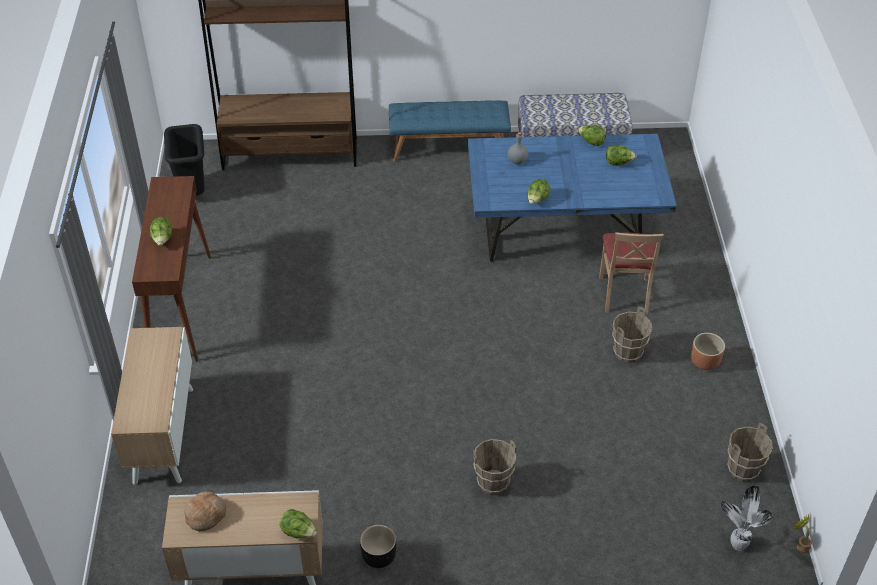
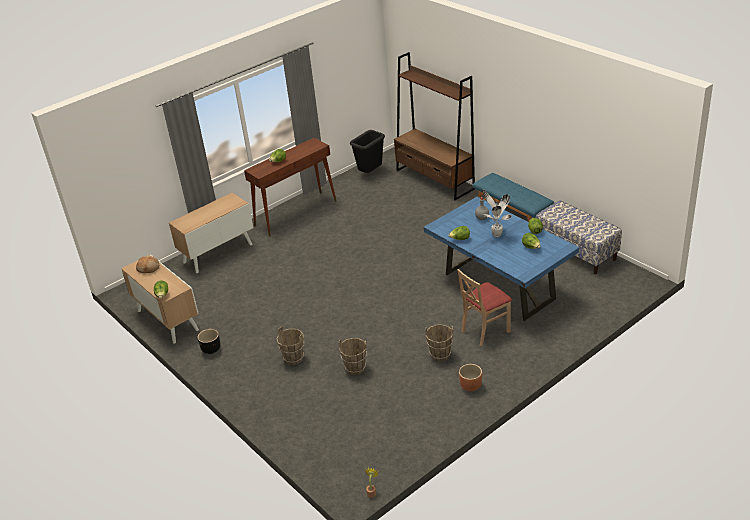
camera: 55 degrees right, 10 degrees down
(737, 545) = (344, 466): potted plant -> potted plant (496, 234)
(743, 470) = (403, 442): brown bucket -> brown bucket (355, 368)

